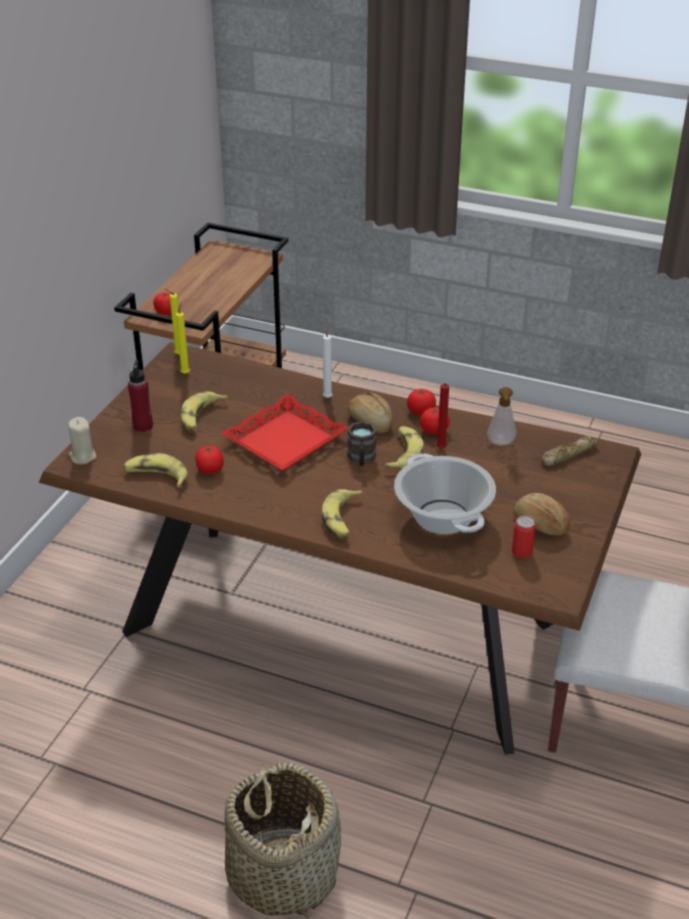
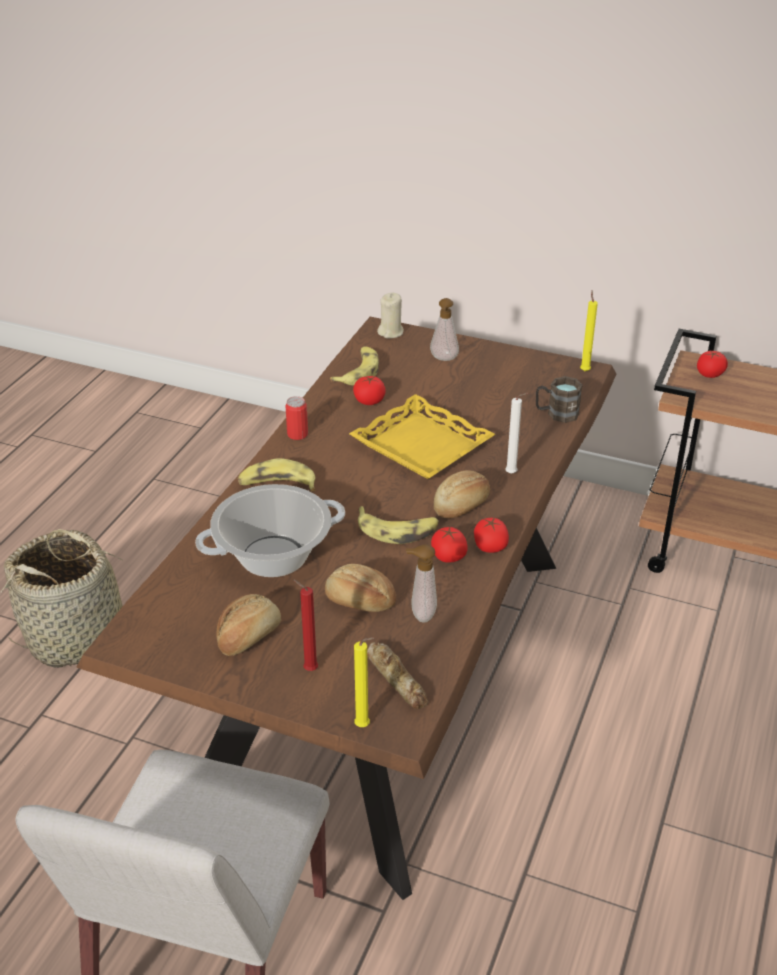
camera: 90 degrees right, 0 degrees up
(143, 426) = (443, 359): red bottle -> soap dispenser
(186, 373) = (547, 377): yellow candle -> yellow candle (364, 726)
(201, 417) = (462, 391): banana -> none
(286, 441) = (420, 446): red tray -> yellow tray
(361, 459) = (386, 498): brown mug -> brown mug (556, 414)
(440, 449) = (407, 560): red candle -> red candle (308, 669)
(491, 471) = (359, 602): none -> bread
(522, 552) = (201, 616): can -> can (297, 434)

